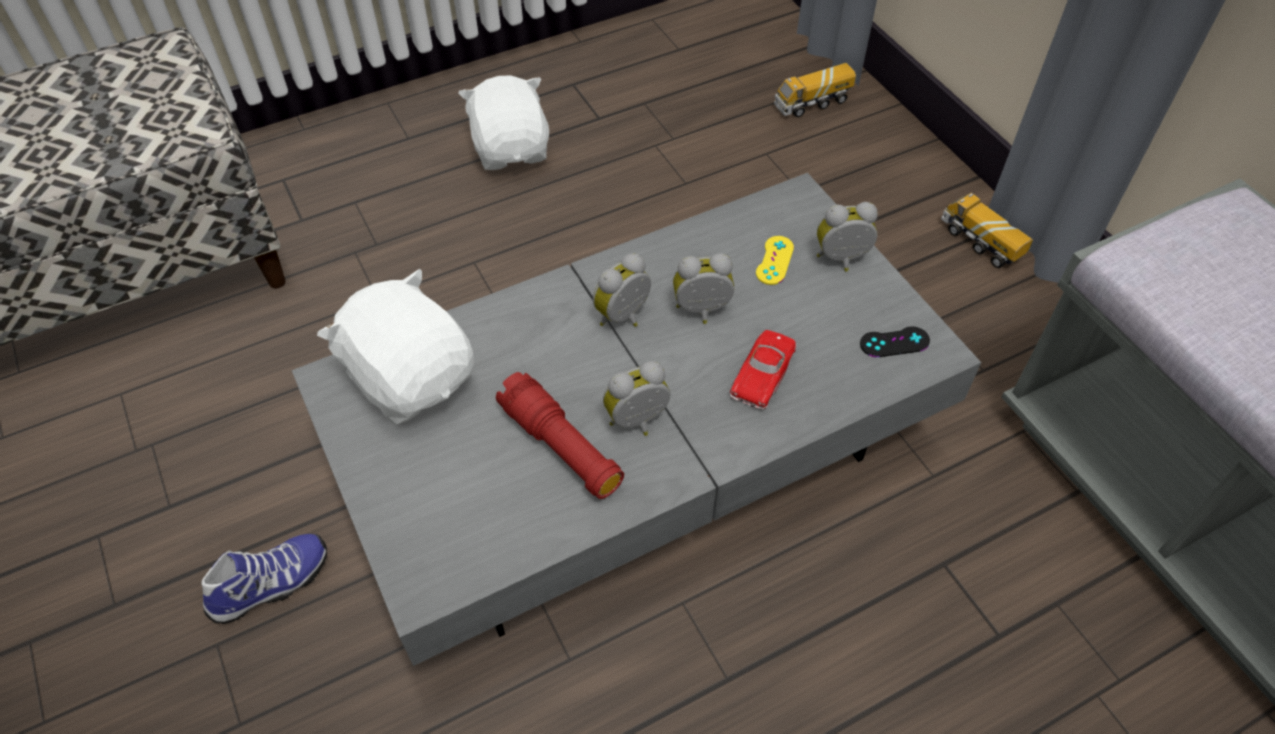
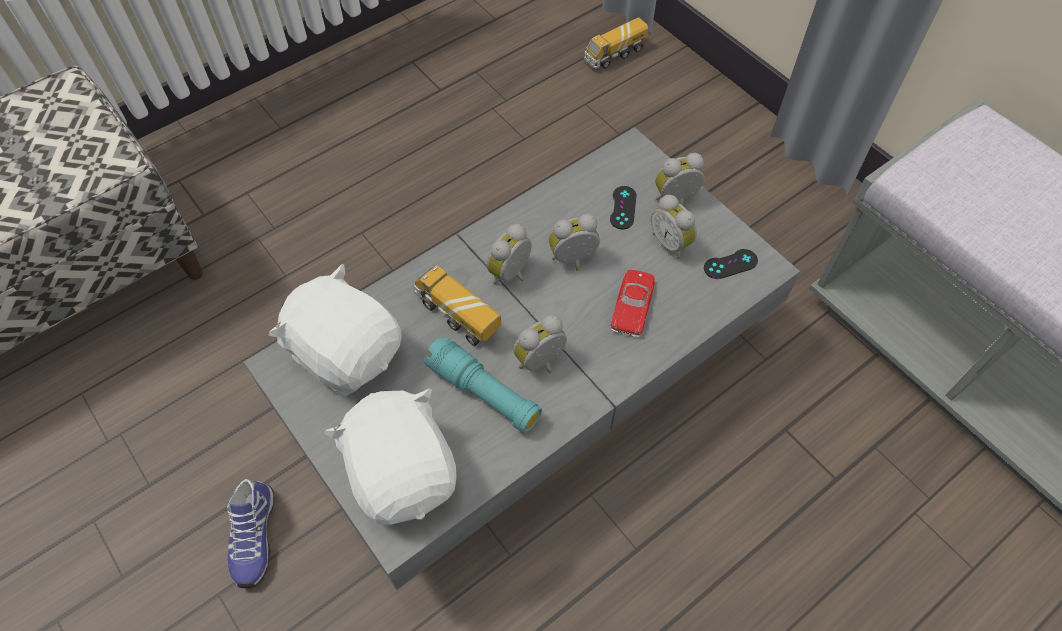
camera: 10 degrees left, 5 degrees up
(271, 585) = (253, 537): shoe -> shoe turned 135 degrees clockwise
(512, 149) = (372, 127): white plush toy -> white plush toy (403, 472)
(561, 446) = (483, 393): red flashlight -> turquoise flashlight
(774, 260) = (623, 207): yellow game controller -> black game controller
(826, 308) = (671, 243): none -> alarm clock
(980, 242) = (769, 159): toy truck -> toy truck (458, 315)

